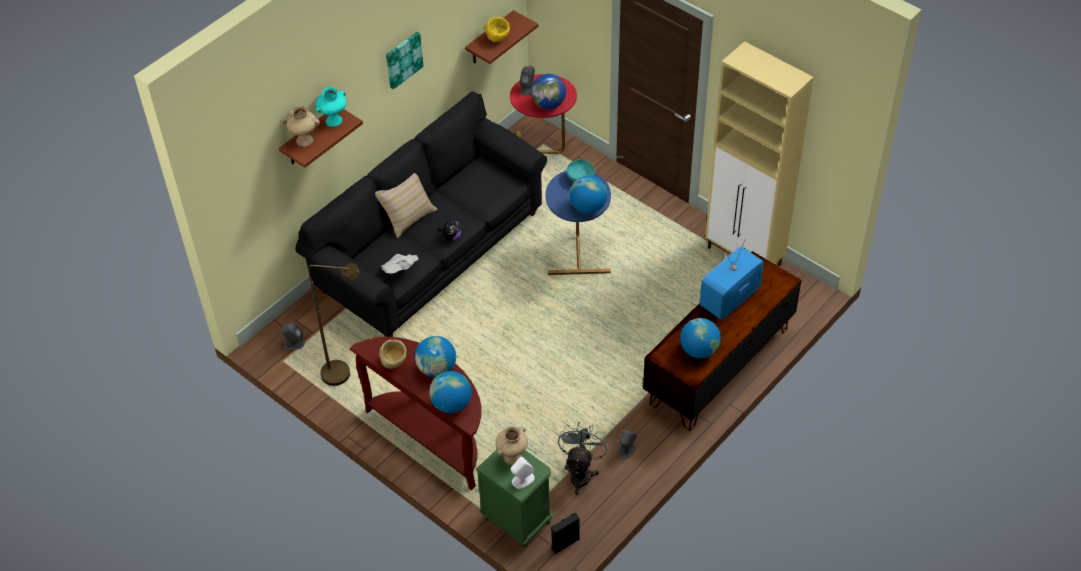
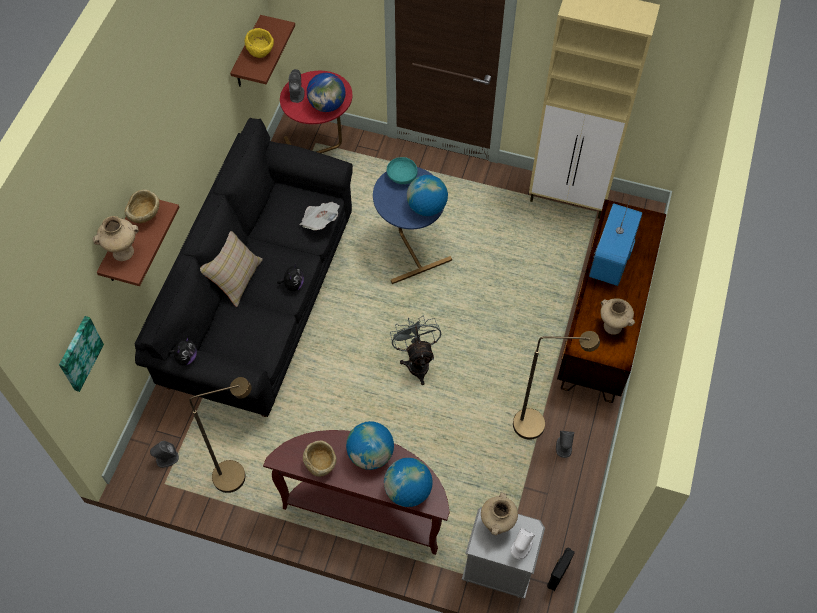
camera: 25 degrees left, 10 degrees up
(333, 255) = (186, 358): none -> plush toy
(334, 121) = (145, 216): turquoise vase -> beige bowl
(400, 269) = (258, 343): newspaper -> newspaper (320, 221)
(403, 59) = (184, 113): picture -> picture (79, 353)
(517, 520) = (498, 569): green nightstand -> grey nightstand
(581, 473) = (533, 490): grey fan -> grey fan (417, 362)
(614, 424) = (538, 424): none -> brown floor lamp
(698, 350) = (612, 326): globe -> beige vase

